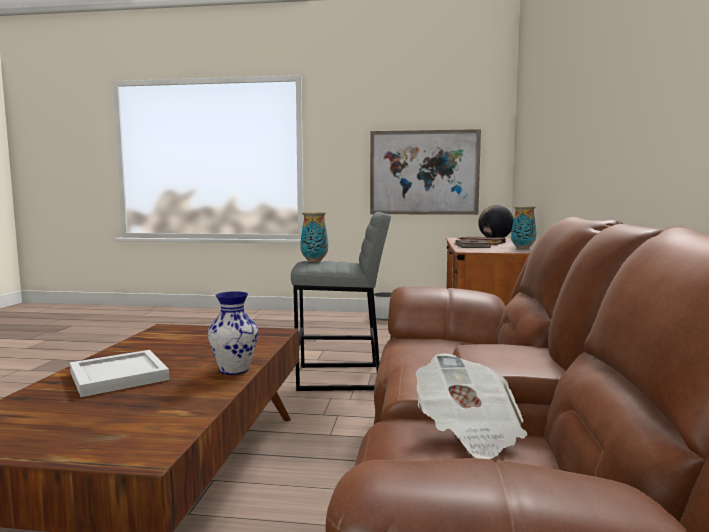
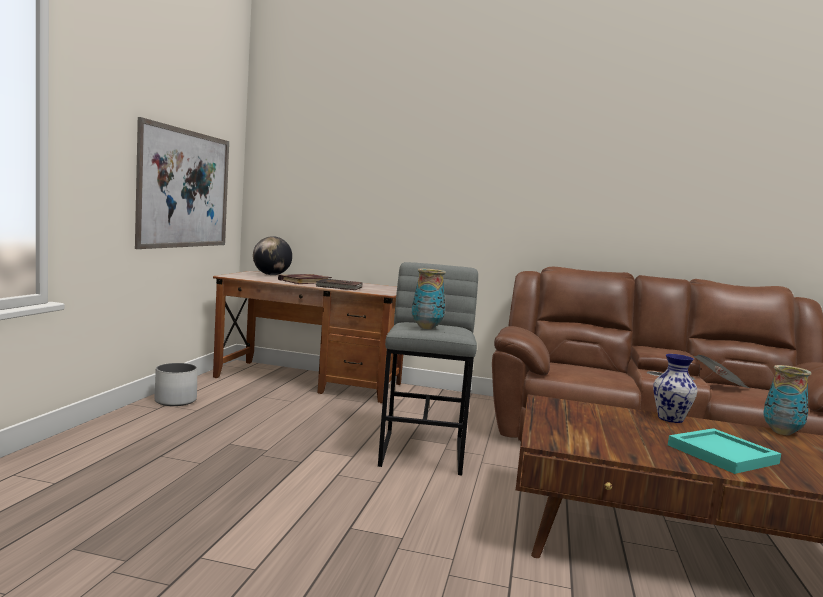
camera: 85 degrees left, 0 degrees up
(120, 375) = (720, 454): white tray -> turquoise tray
(523, 248) = (371, 284): vase -> vase (781, 432)

